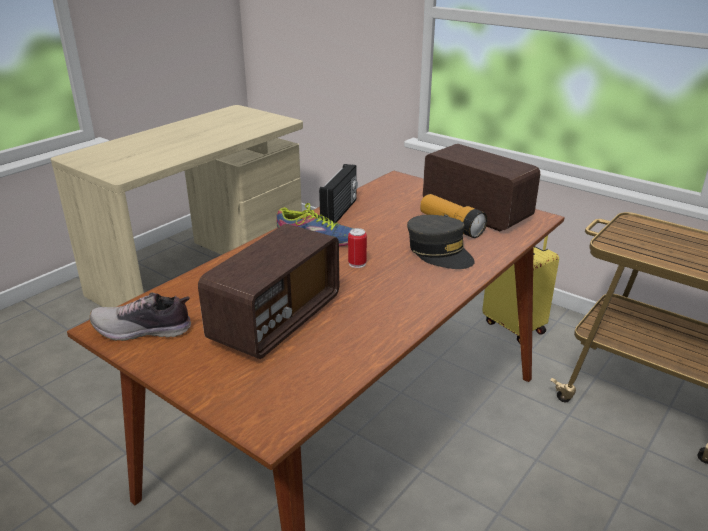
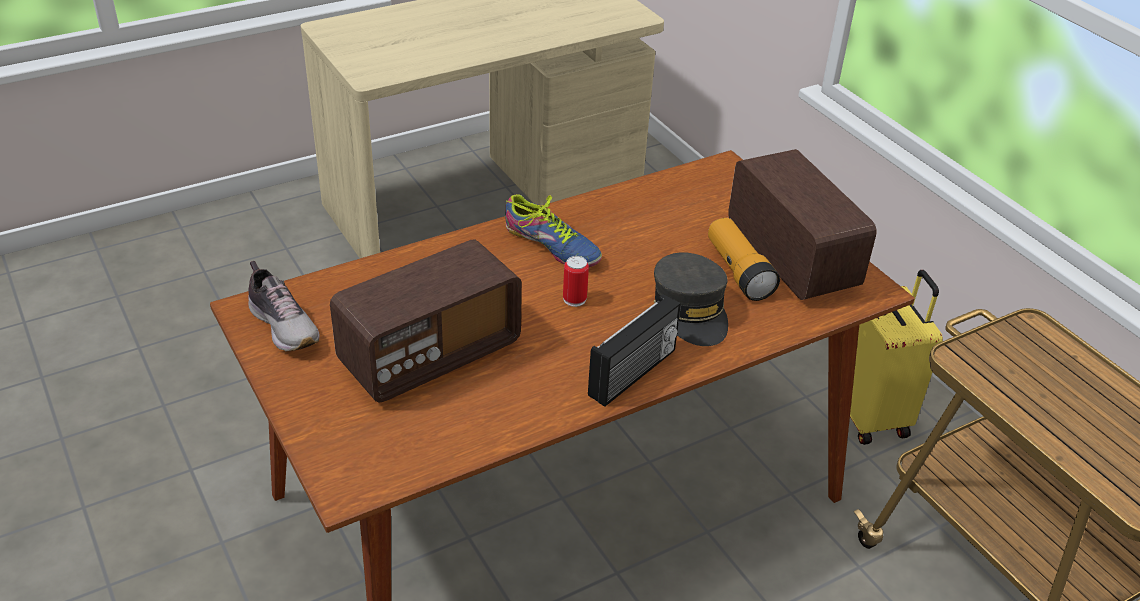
camera: 20 degrees right, 10 degrees up
(143, 330) = (284, 325): shoe -> shoe turned 150 degrees counterclockwise
(340, 212) = (608, 208): radio -> radio (634, 374)

